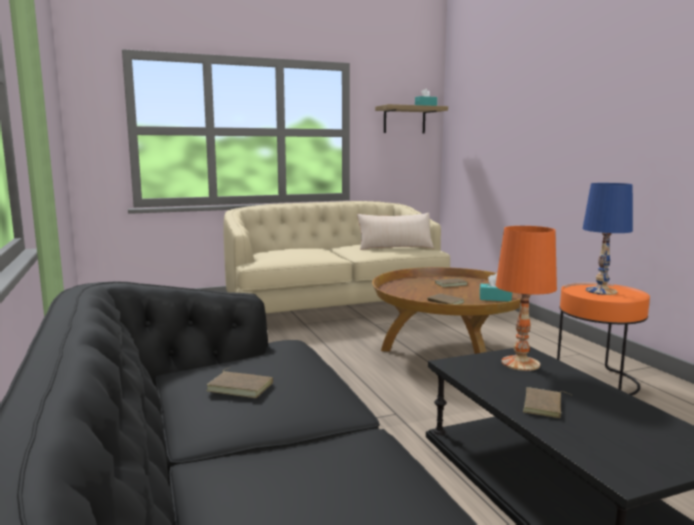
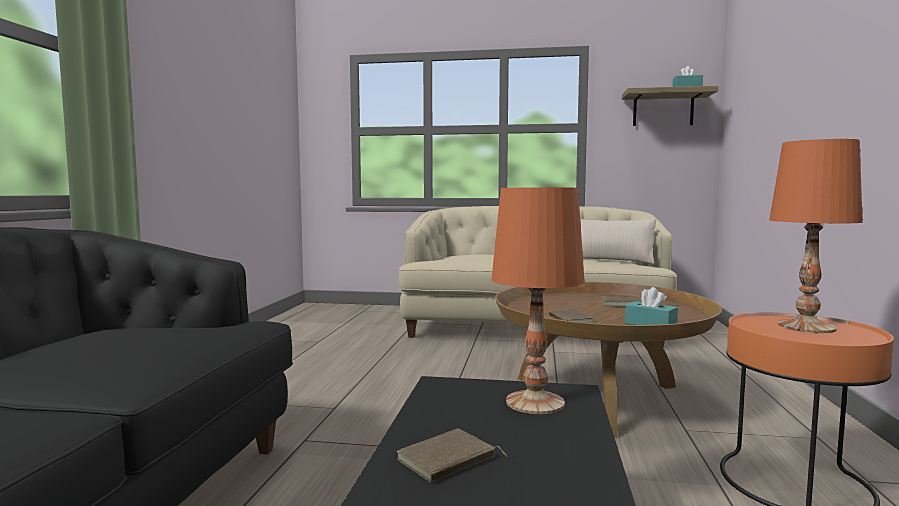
camera: 30 degrees right, 5 degrees down
(241, 387) = (89, 345): brown book -> none
(600, 291) = (805, 326): blue table lamp -> orange table lamp

